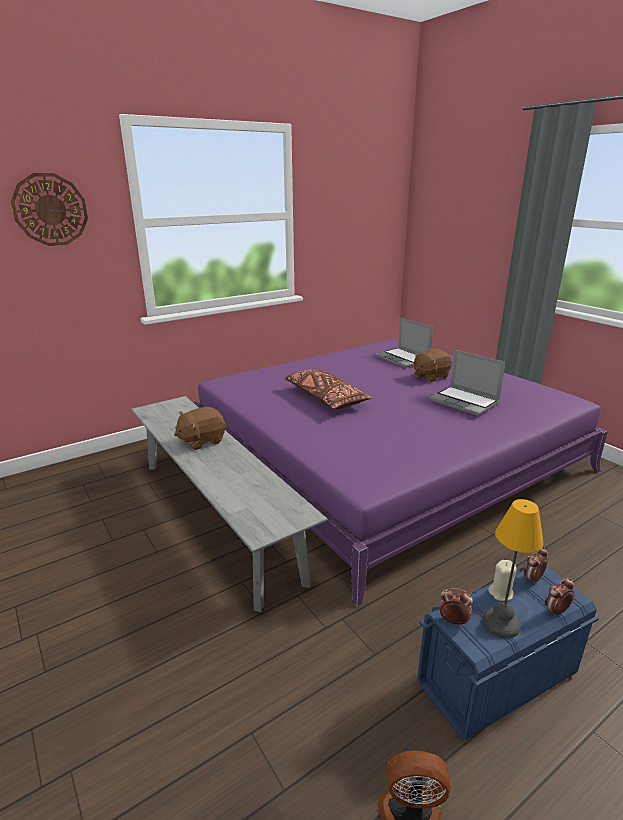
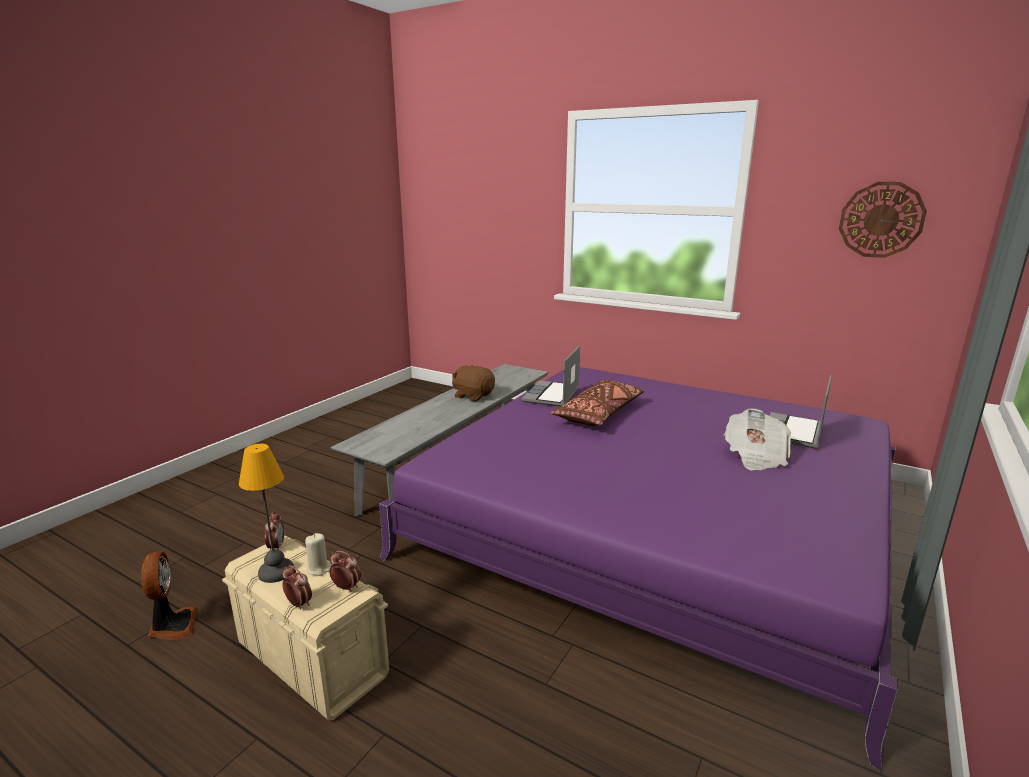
camera: 65 degrees right, 5 degrees down
(50, 210) = (507, 191): wall clock -> wall clock (881, 220)
(430, 376) = (755, 456): brown plush toy -> newspaper
(465, 402) = (693, 487): laptop -> laptop (552, 395)
(495, 678) = (312, 659): blue storage box -> beige storage box

